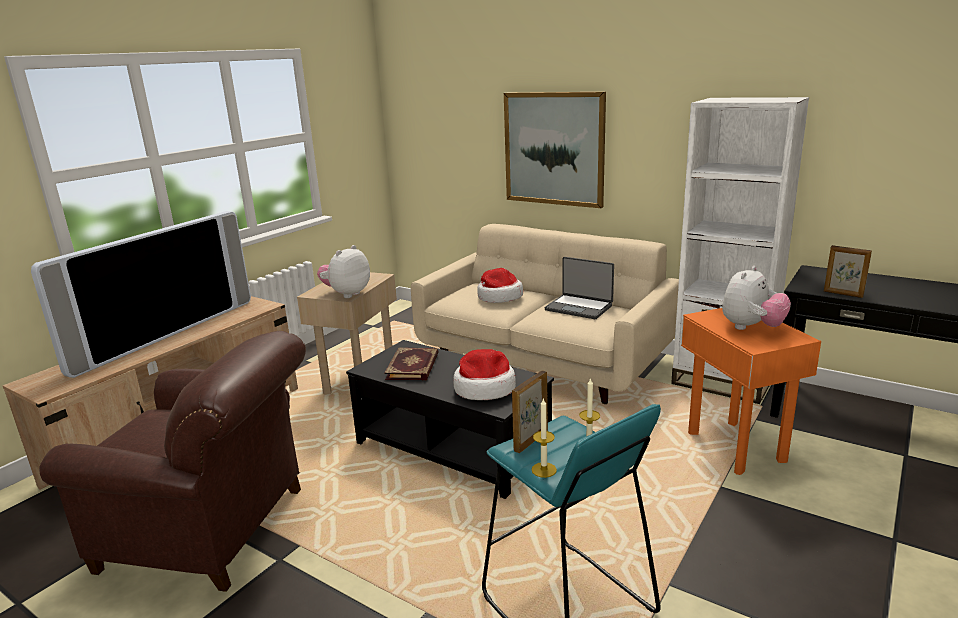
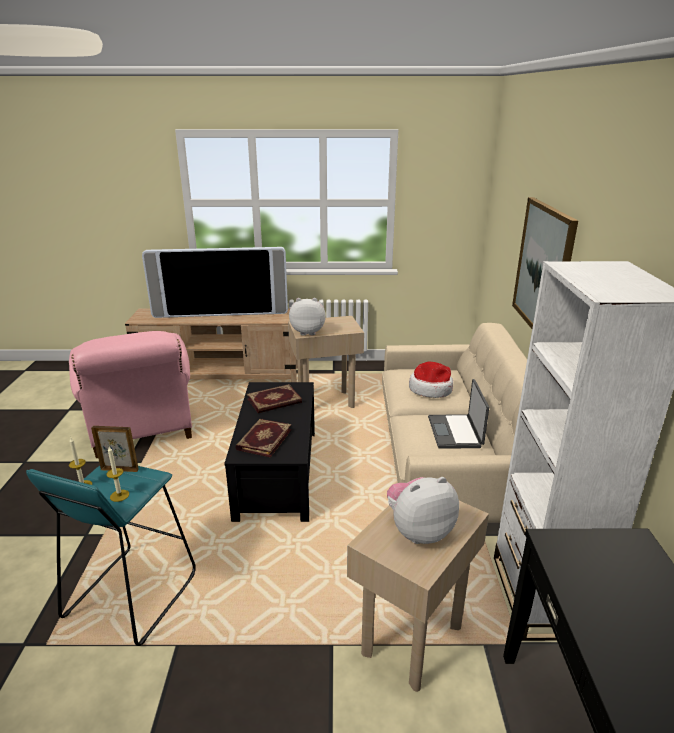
camera: 55 degrees right, 5 degrees up
(213, 530) = (142, 429): brown armchair -> pink armchair
(484, 388) = (263, 439): hat -> book
(735, 447) = (411, 639): orange side table -> beige side table
(751, 328) = (419, 531): plush toy -> plush toy turned 150 degrees clockwise
(843, 294) = (565, 580): picture frame -> none

